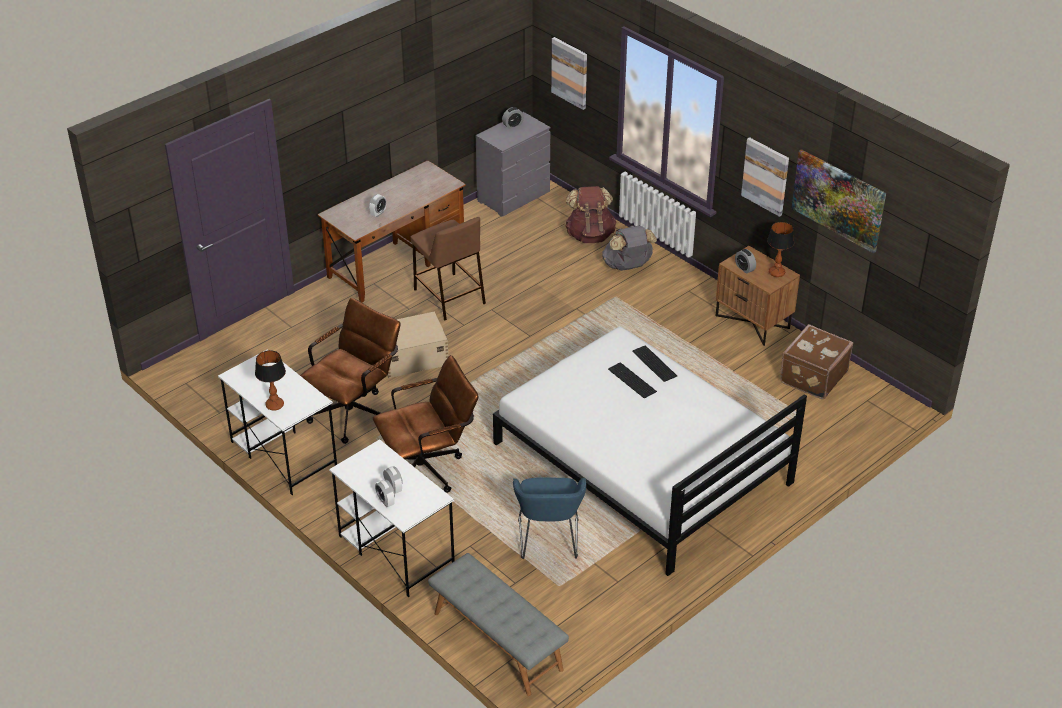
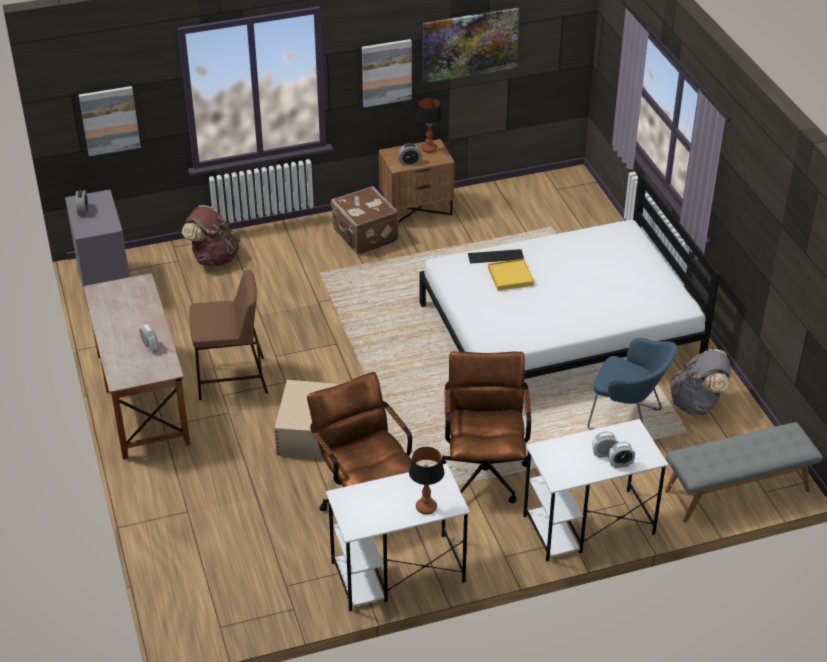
camera: 65 degrees left, 0 degrees up
(627, 266) = (281, 251): grey backpack -> grey backpack (697, 403)
(631, 381) = (510, 276): keyboard -> yellow tray
(812, 376) = (509, 205): brown suitcase -> brown suitcase (364, 236)

